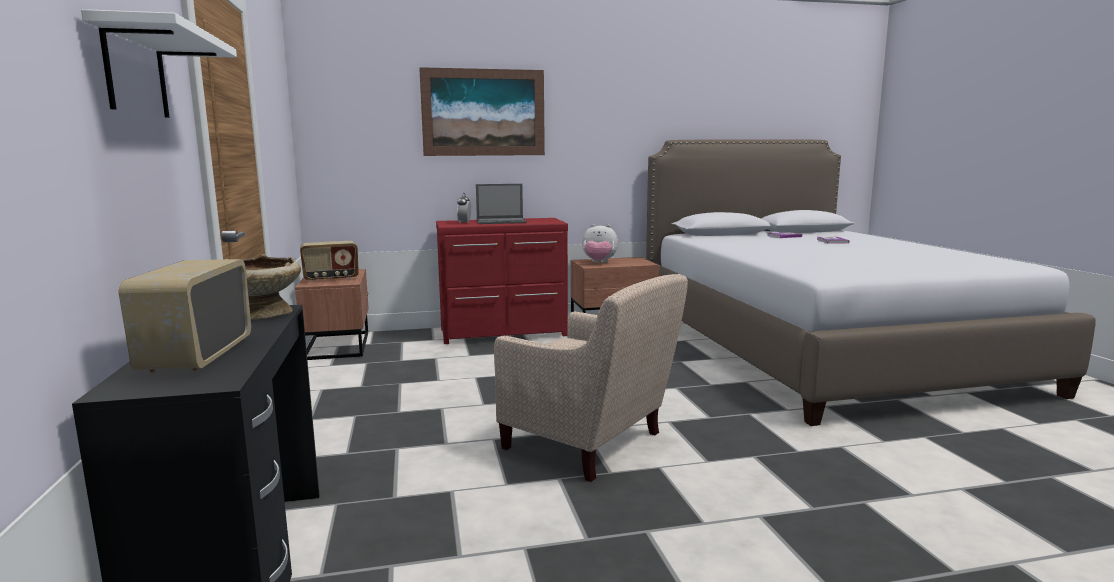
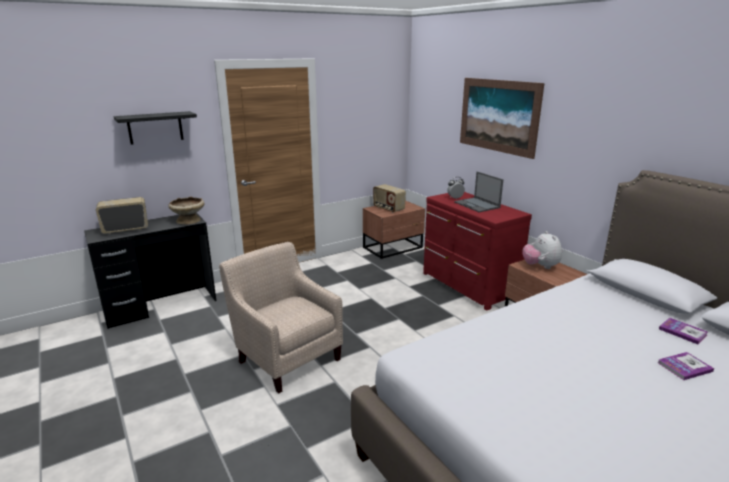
camera: 70 degrees right, 10 degrees up
(136, 72) = (155, 127): white shelf -> black shelf
(590, 444) = (287, 356): beige armchair -> beige armchair turned 120 degrees clockwise

